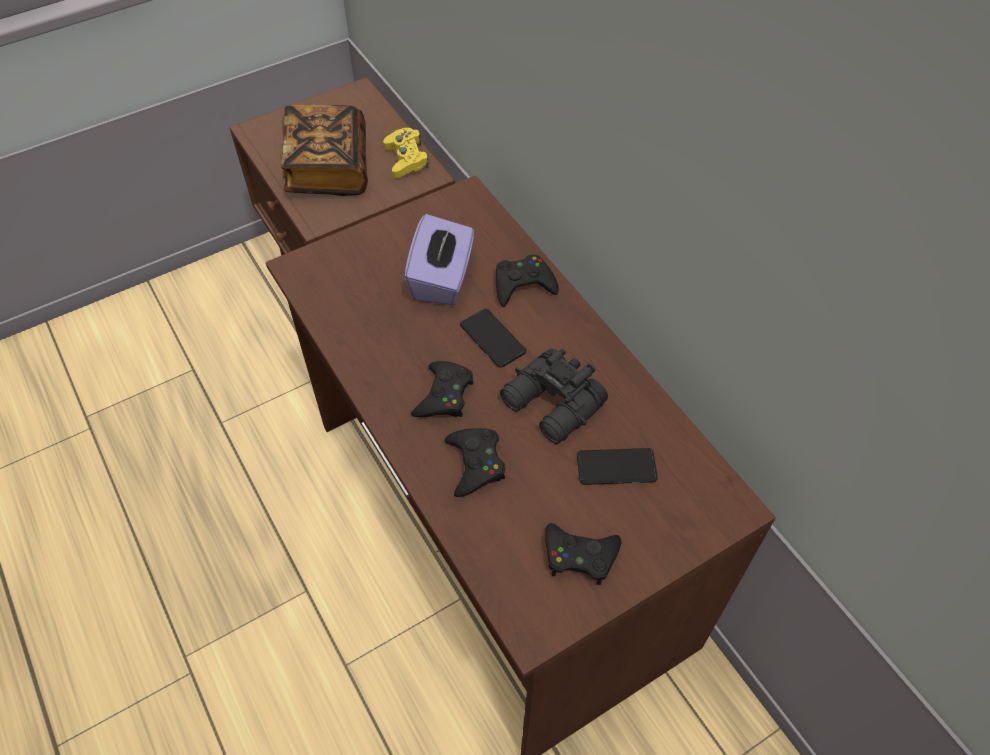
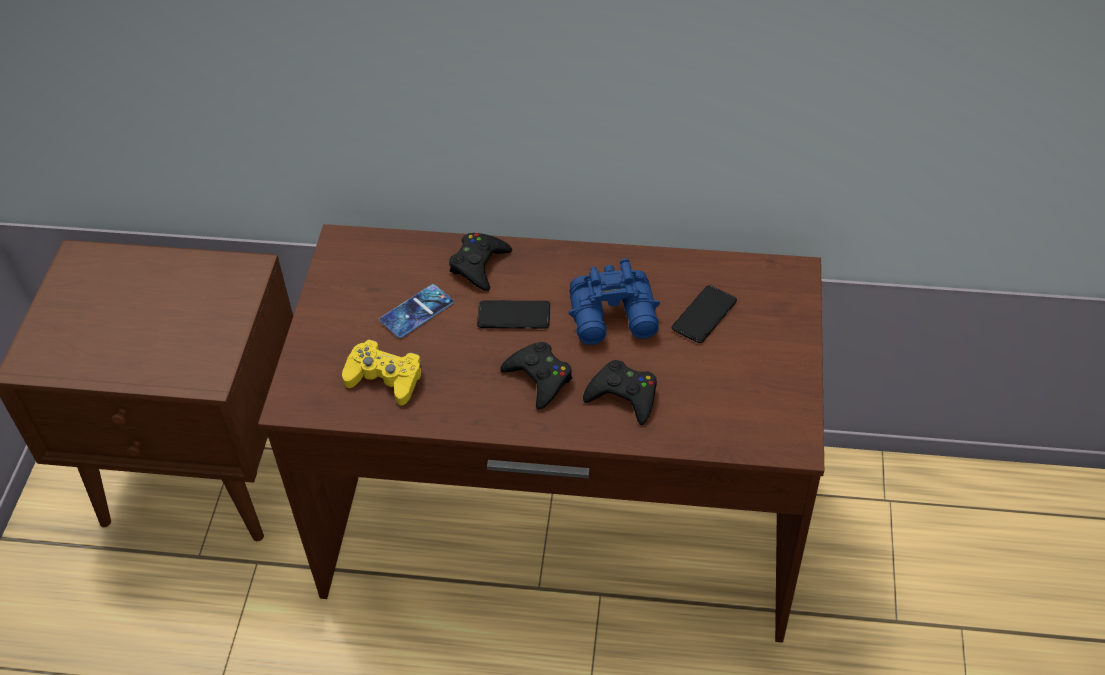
camera: 50 degrees left, 5 degrees down
(328, 169) = (152, 335): book -> none
(406, 159) = (211, 272): yellow game controller -> yellow game controller (385, 378)
(442, 279) = (417, 311): purple tissue box -> phone
(552, 406) = (615, 318): black binoculars -> blue binoculars
(579, 556) = (758, 381): black game controller -> none

